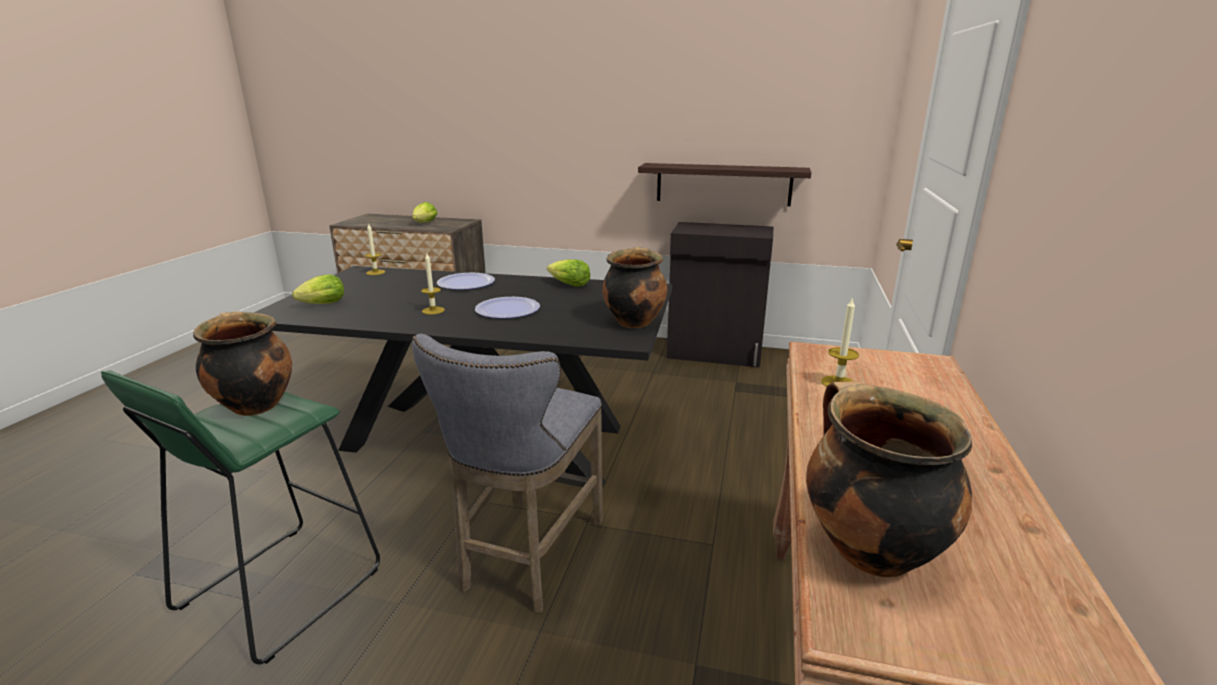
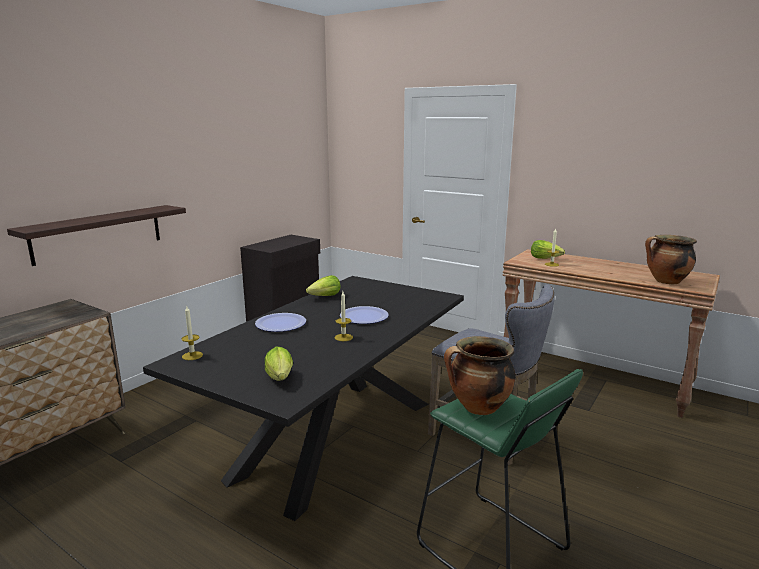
camera: 70 degrees left, 5 degrees down
(425, 223) = (34, 321): lettuce -> lettuce (545, 258)
(634, 321) = (415, 291): cooking pot -> none
(723, 184) = (259, 212): shelf -> shelf (98, 233)

